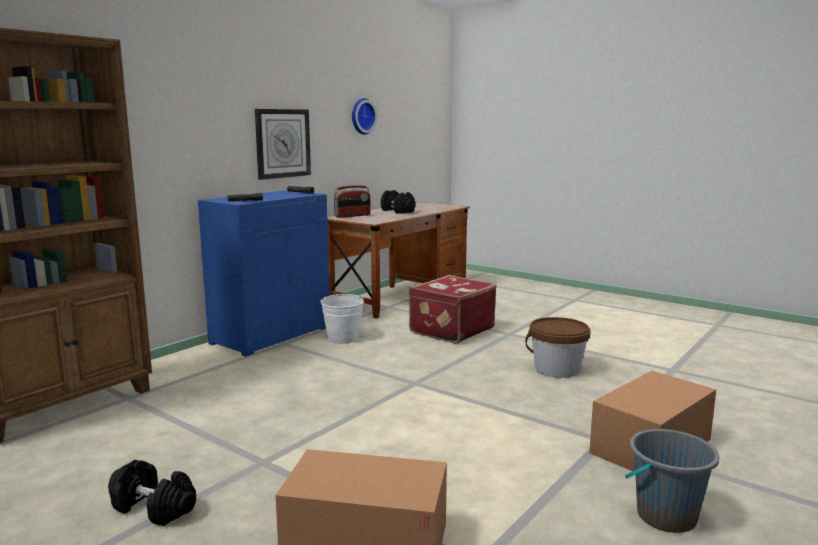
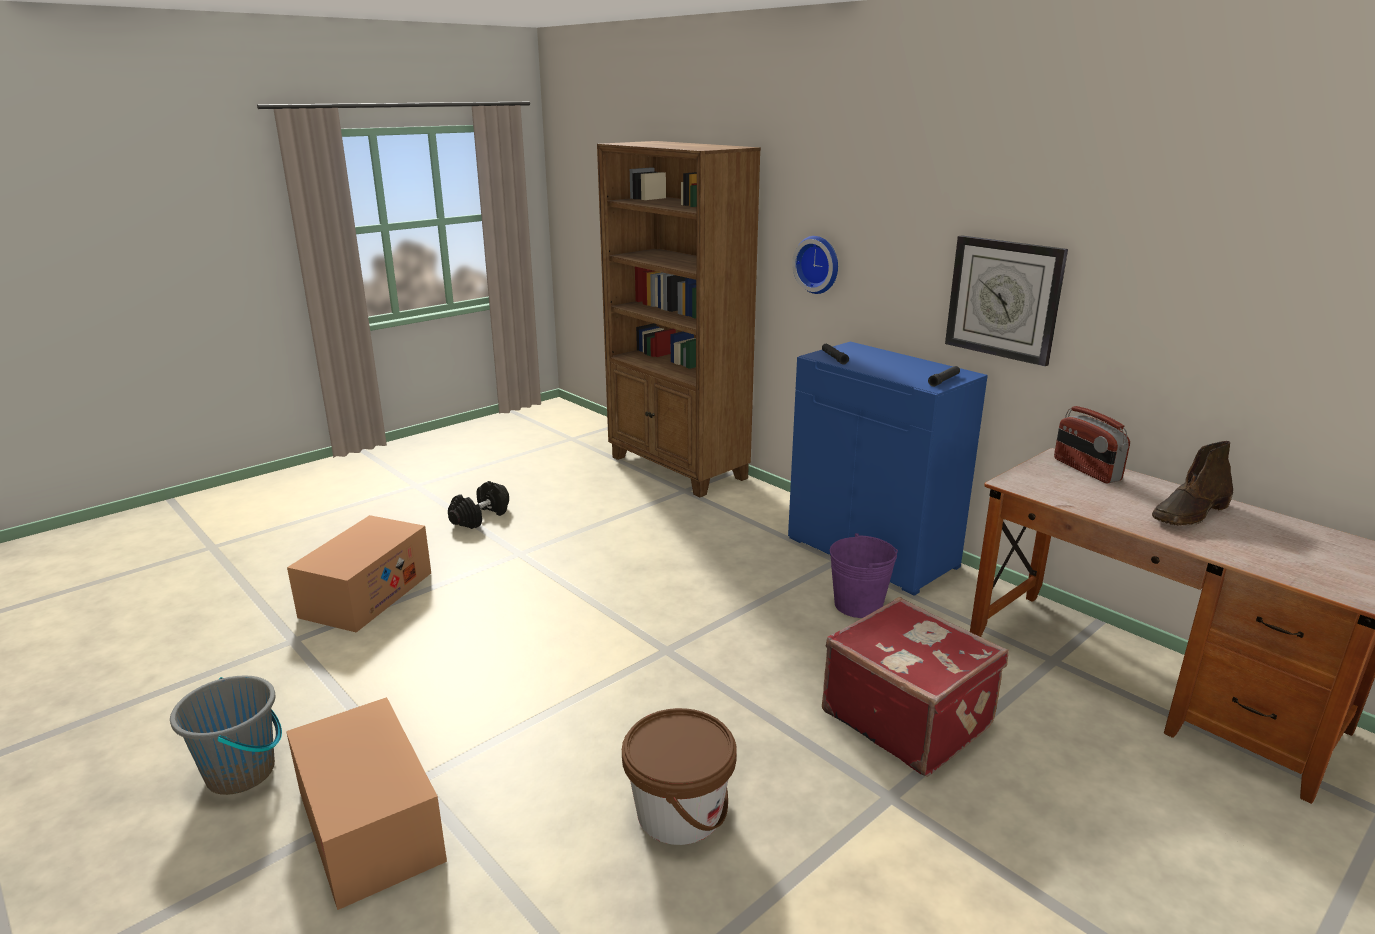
camera: 100 degrees right, 10 degrees up
(343, 338) = (858, 605): white bucket -> purple bucket
(361, 116) = (1235, 284): wall clock -> wall clock (818, 264)
(398, 211) = (1190, 514): black dumbbell -> brown boot

